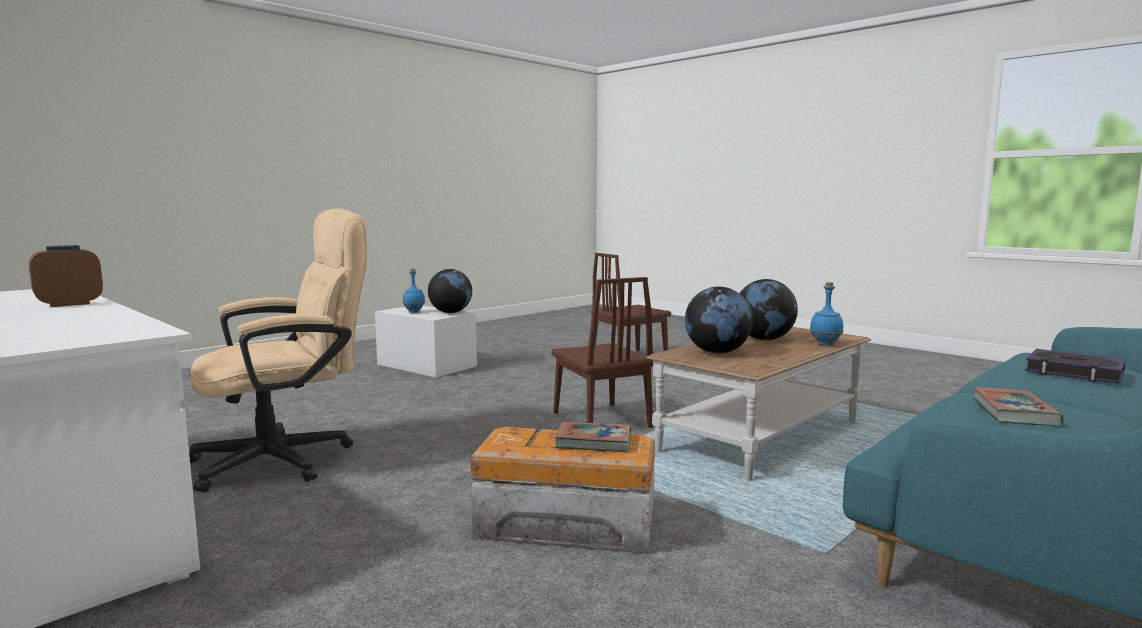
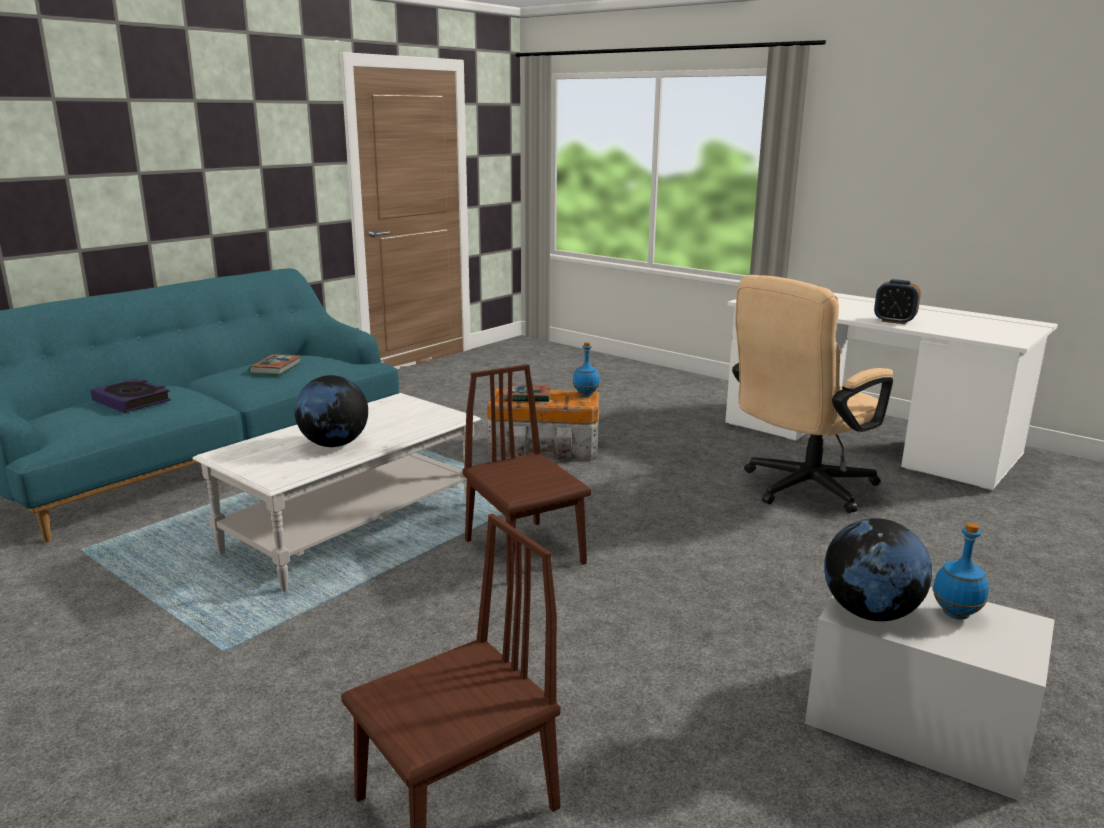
camera: 175 degrees right, 10 degrees up
(69, 304) = (894, 321): alarm clock -> alarm clock turned 75 degrees clockwise
(717, 352) = (409, 419): globe -> none
(761, 437) = (352, 528): brown coffee table -> white coffee table
(825, 344) = (278, 436): blue bottle -> blue bottle (586, 395)

